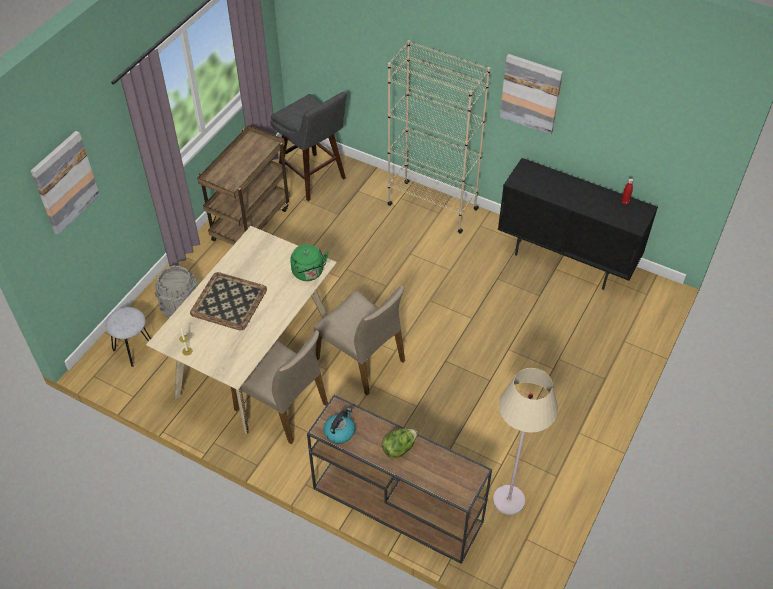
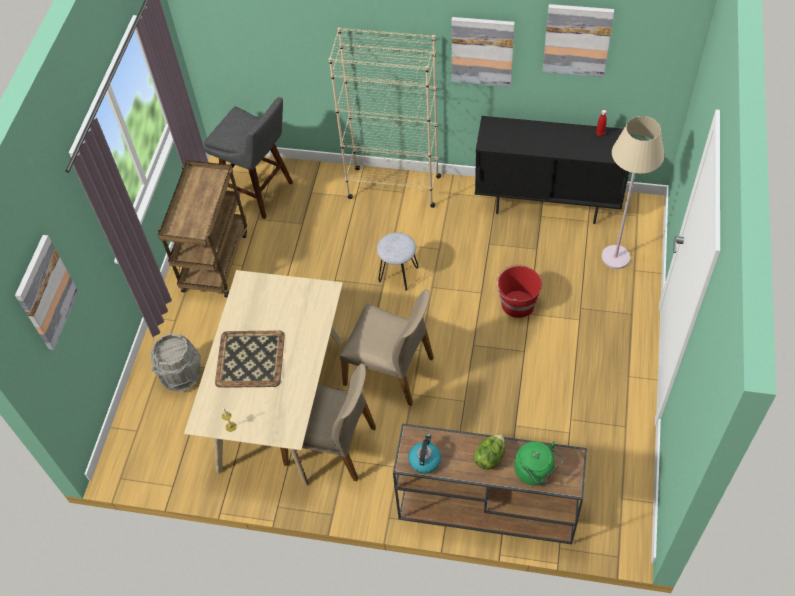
camera: 15 degrees left, 5 degrees up
(134, 349) = (151, 435): grey stool -> grey stool (398, 274)
(309, 273) = (319, 303): green kettle -> green kettle (536, 472)
(500, 337) = (517, 304): none -> red bucket
(509, 500) = (590, 465): beige floor lamp -> beige floor lamp (615, 257)
(617, 103) = (577, 39): none -> picture

